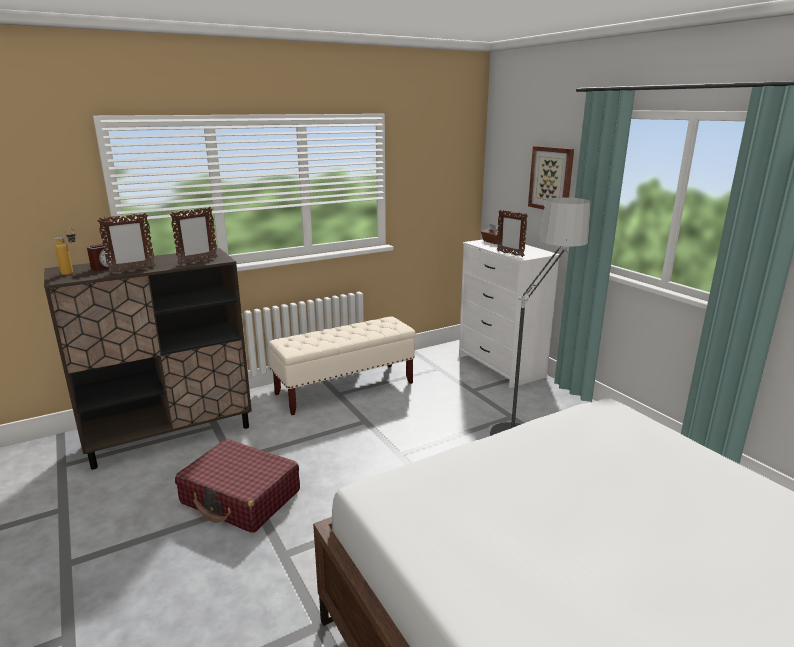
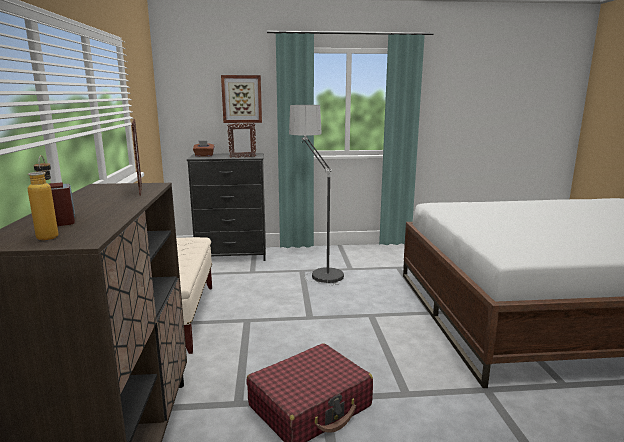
camera: 65 degrees left, 5 degrees down
(132, 270) = (116, 211): picture frame -> none
(500, 366) = (232, 255): white dresser -> black dresser

